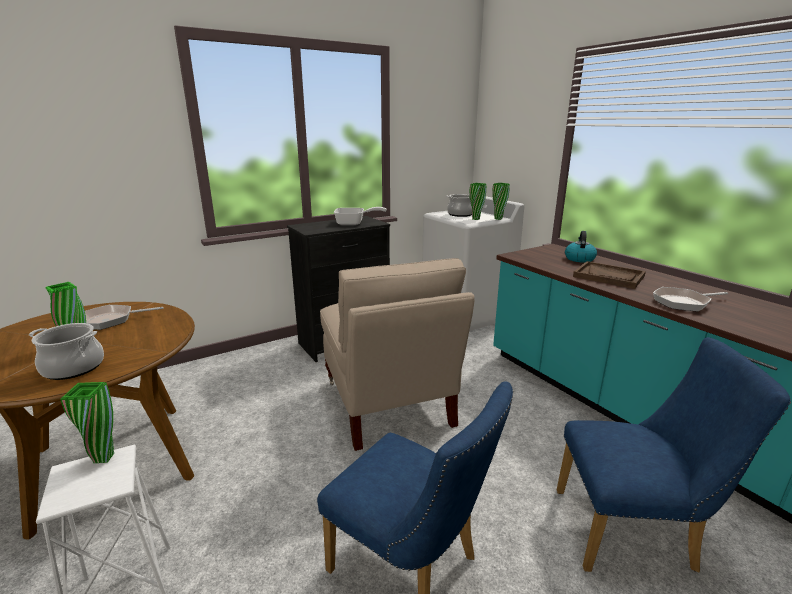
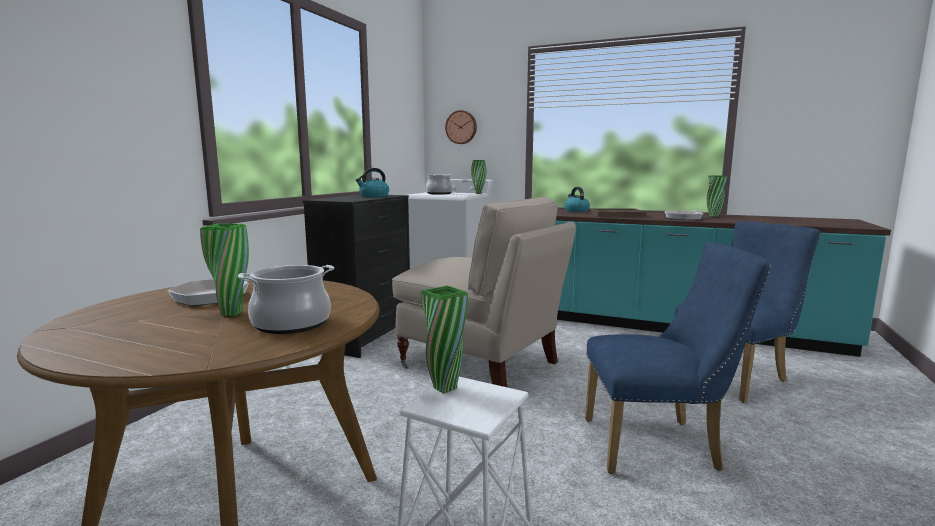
camera: 35 degrees left, 10 degrees down
(354, 223) = (373, 196): frying pan -> kettle
(476, 219) = (461, 194): green vase -> green vase (713, 216)
(505, 142) = (461, 127): none -> wall clock

